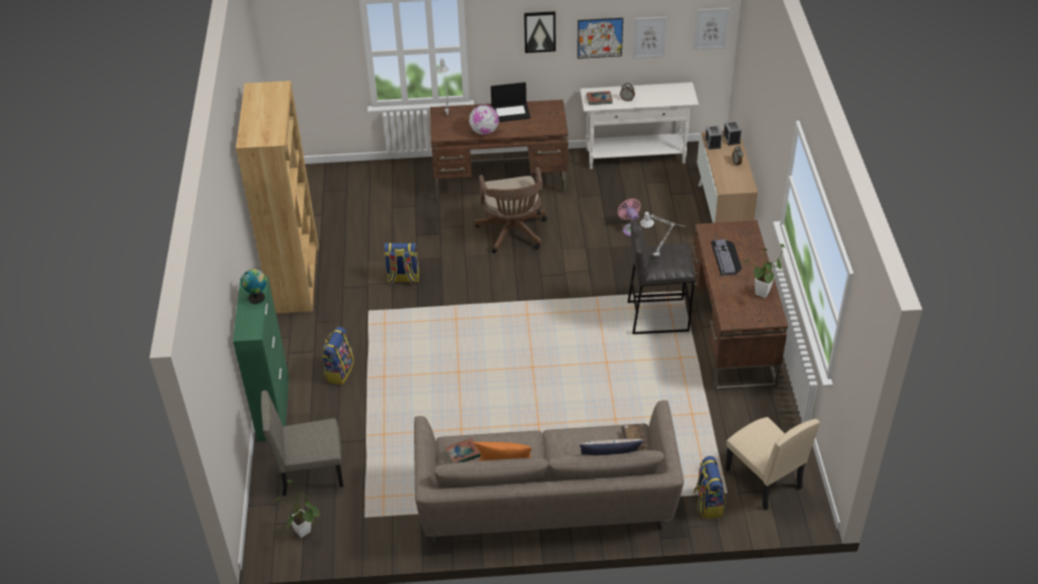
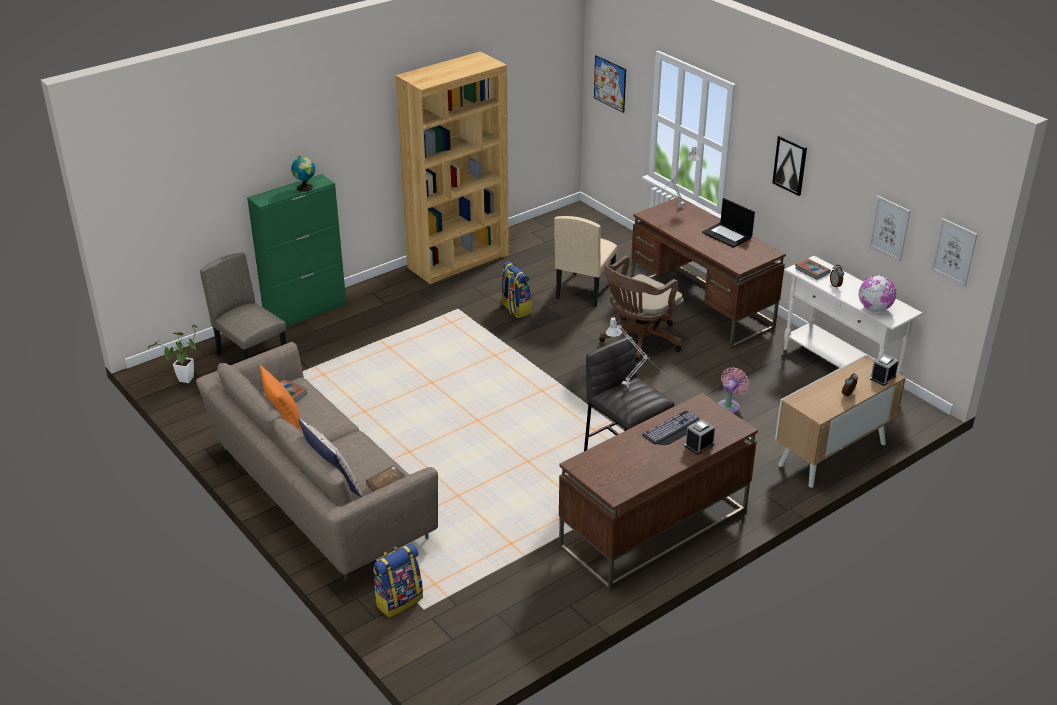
camera: 55 degrees right, 10 degrees down
(339, 371) = (374, 324): backpack -> none
(484, 131) = (682, 233): globe -> globe (874, 309)
(600, 38) = (842, 203): picture -> picture (610, 83)
(712, 143) = (858, 368): alarm clock -> alarm clock (699, 445)
(760, 295) = (640, 472): potted plant -> none
(763, 479) = (465, 629): beige chair -> beige chair (584, 289)

